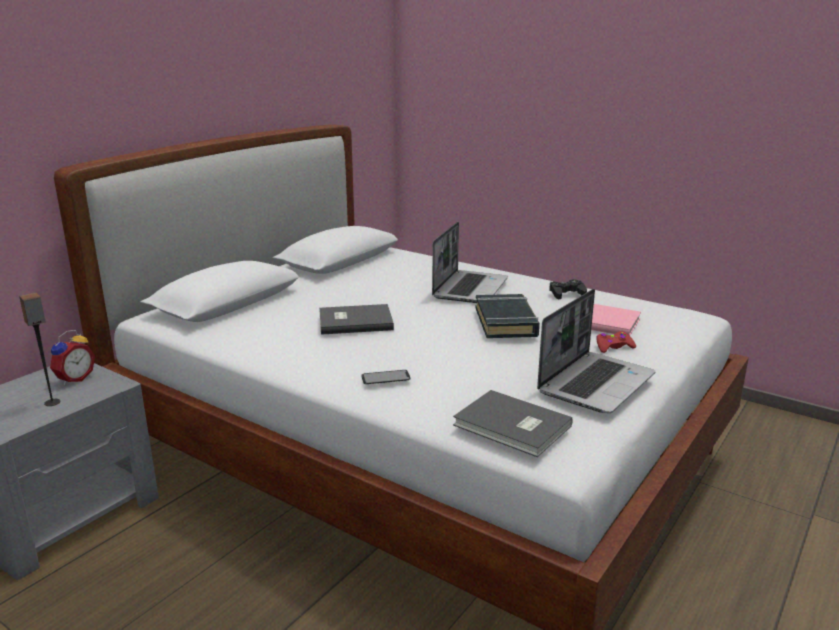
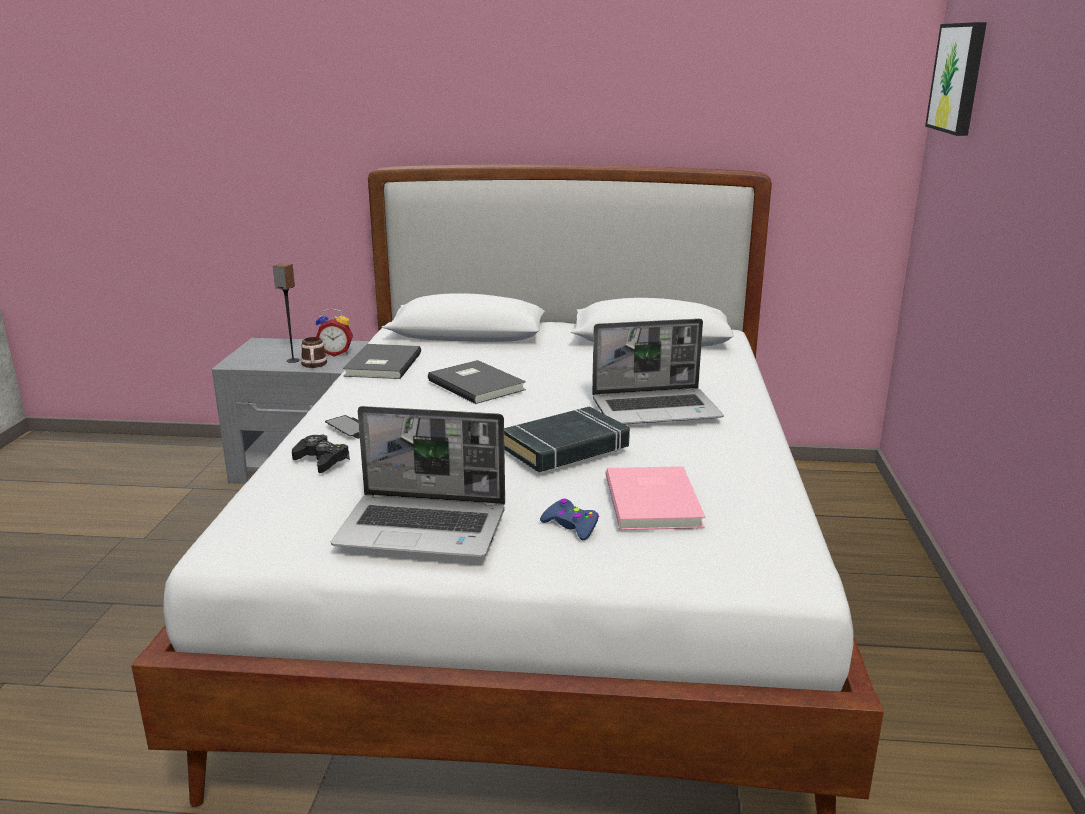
camera: 60 degrees right, 0 degrees up
(88, 395) = (314, 365): none -> mug
(440, 50) = (959, 78): none -> picture
(512, 427) = (272, 503): grey book -> grey book (381, 365)
(566, 294) = (729, 464): black game controller -> black game controller (321, 460)
(613, 347) = (571, 526): red game controller -> blue game controller

